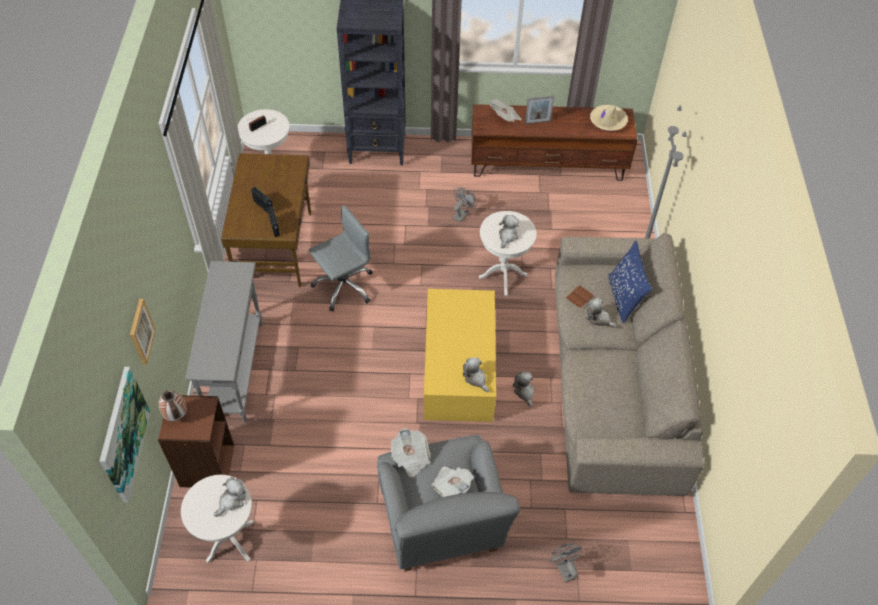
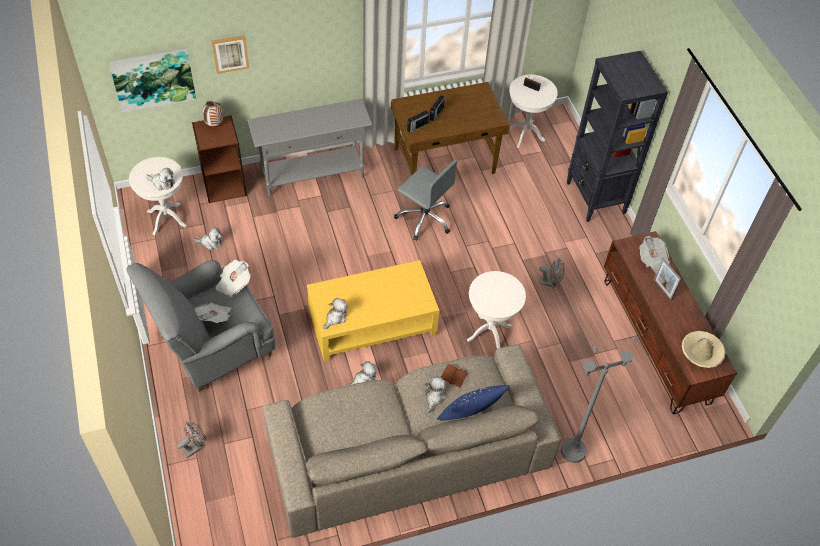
camera: 70 degrees right, 0 degrees up
(507, 236) = (491, 294): plush toy -> plush toy (210, 243)

